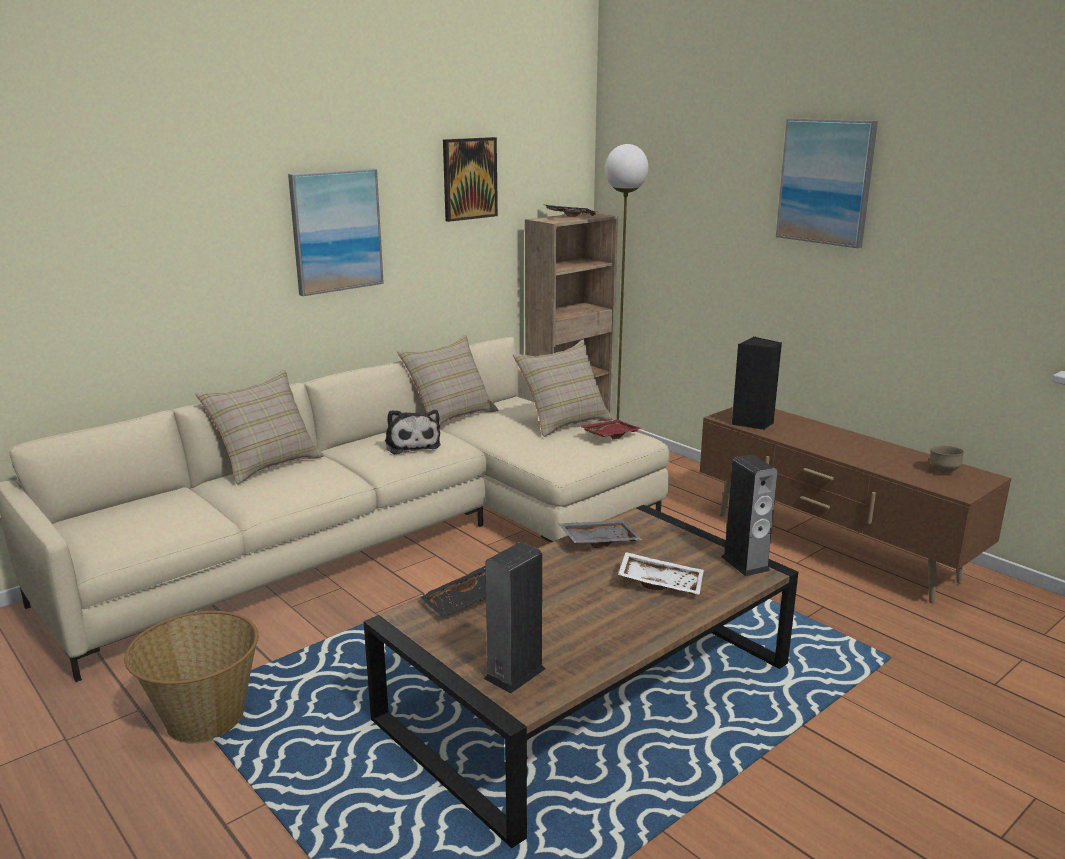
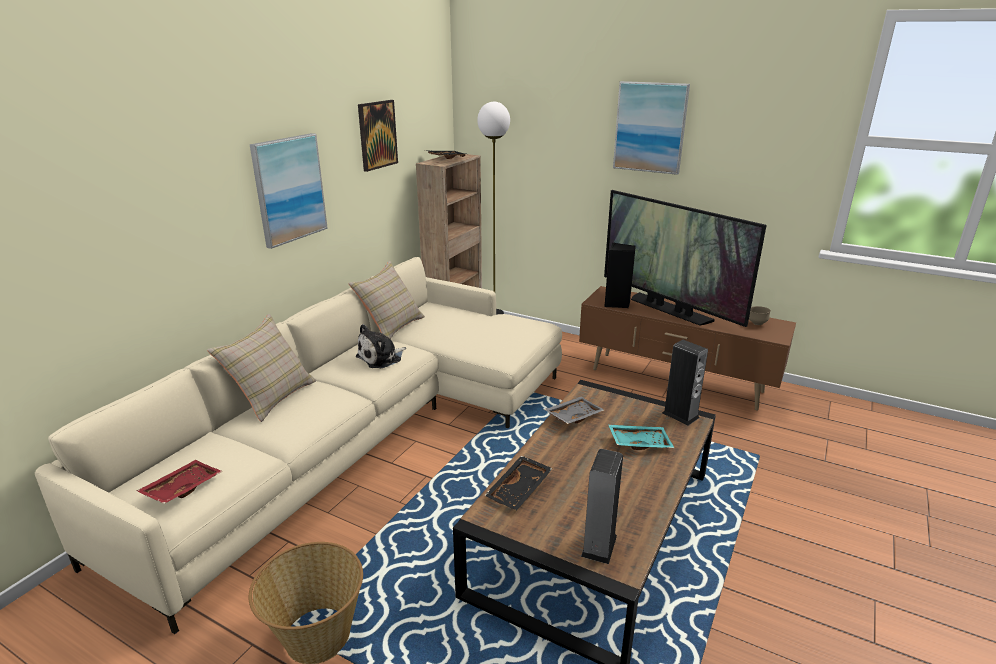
camera: 20 degrees left, 5 degrees up
(412, 444) = (381, 358): plush toy -> plush toy turned 90 degrees clockwise
(564, 422) = (481, 320): beige pillow -> none
(610, 435) = (522, 326): red tray -> red tray (182, 488)
(661, 582) = (639, 442): white tray -> turquoise tray
(823, 439) = (669, 309): none -> television

